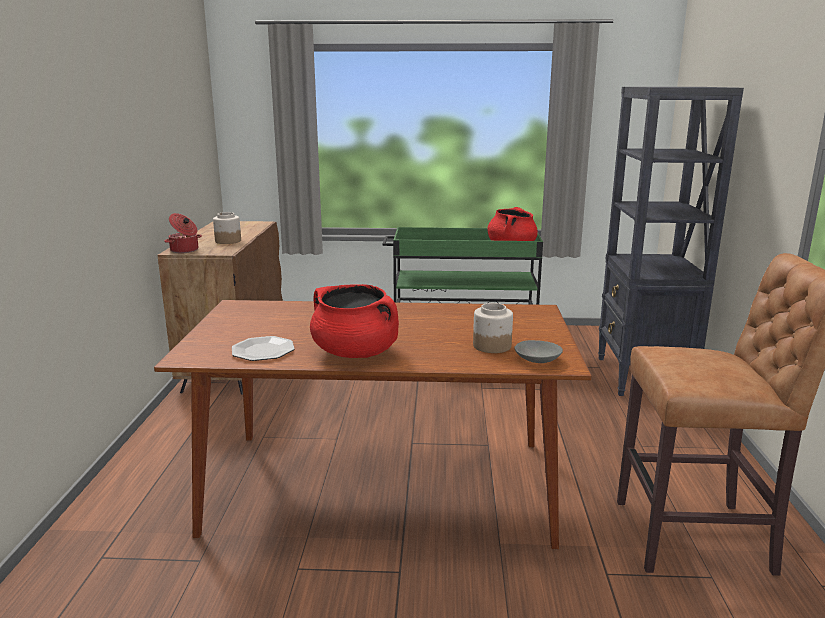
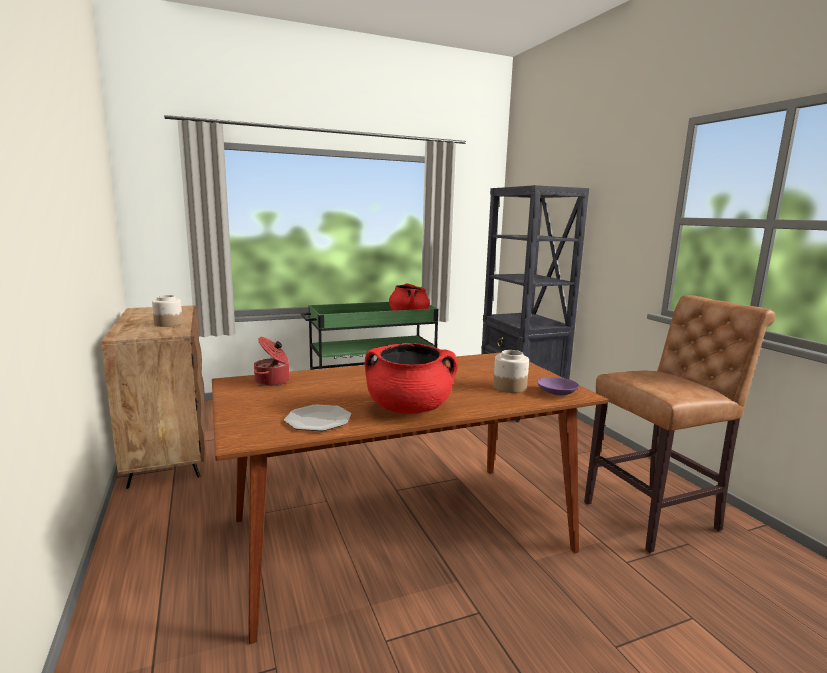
camera: 25 degrees left, 5 degrees down
(185, 250) = (130, 335): cooking pot -> cooking pot (273, 381)
(537, 359) = (556, 392): grey bowl -> purple bowl

